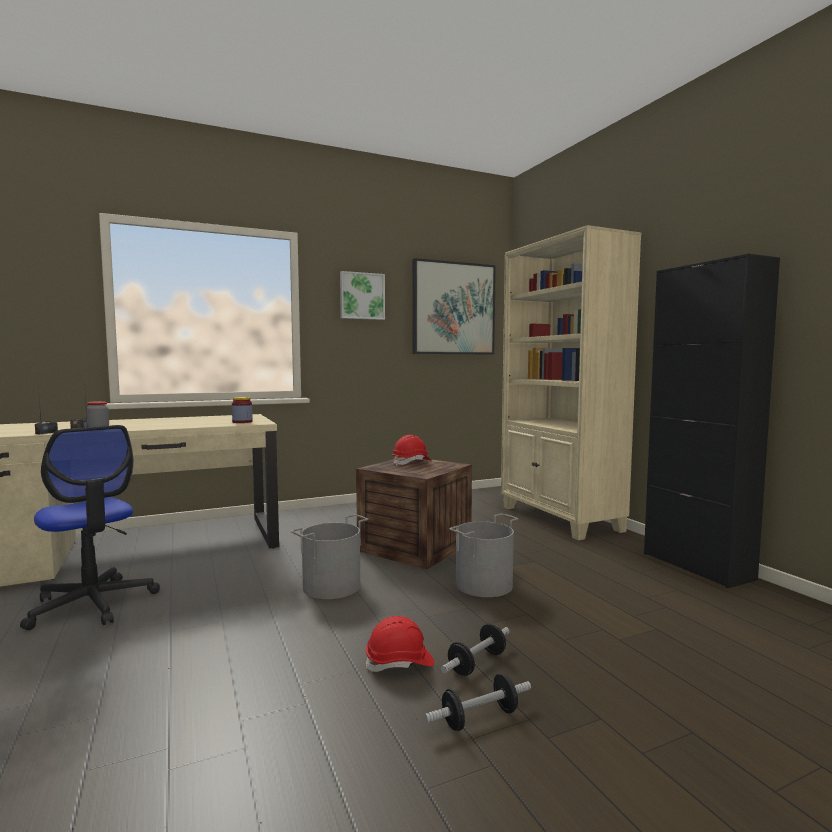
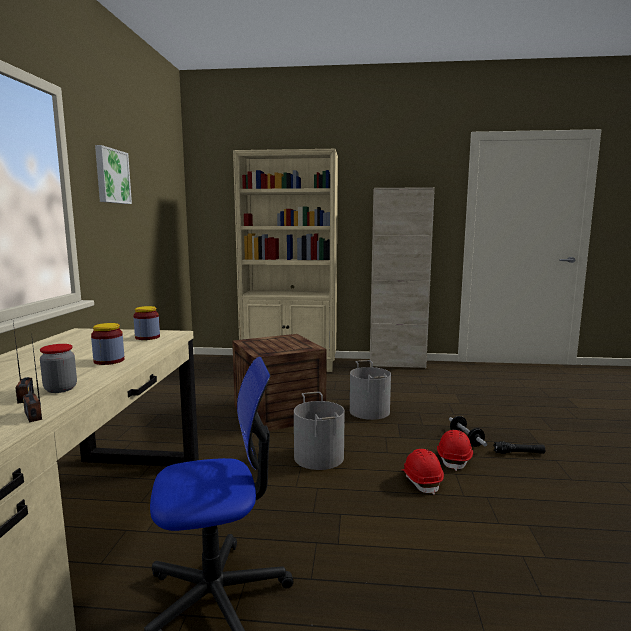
camera: 60 degrees left, 5 degrees up
(167, 426) = (109, 361): none -> jar
(412, 462) = (263, 343): red hard hat -> red hard hat (421, 480)
(453, 308) = (161, 193): picture -> none
(479, 718) = (519, 453): dumbbell -> black flashlight
(696, 566) = (397, 364): black cabinet -> beige cabinet

